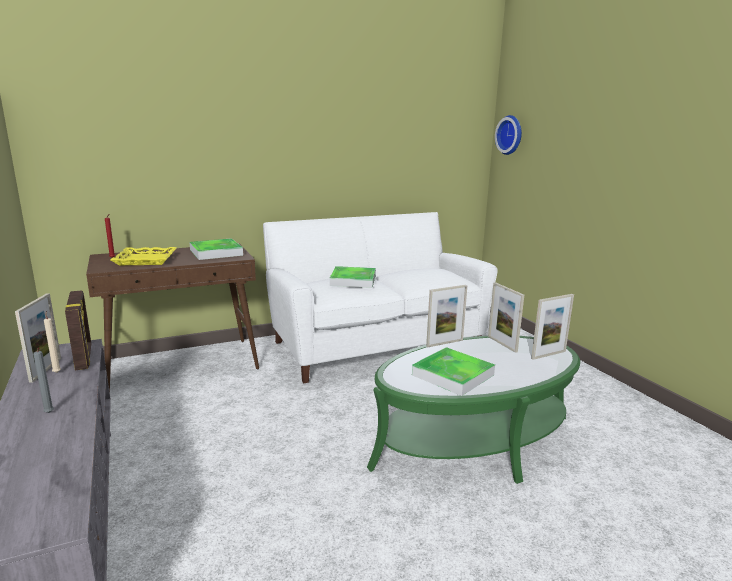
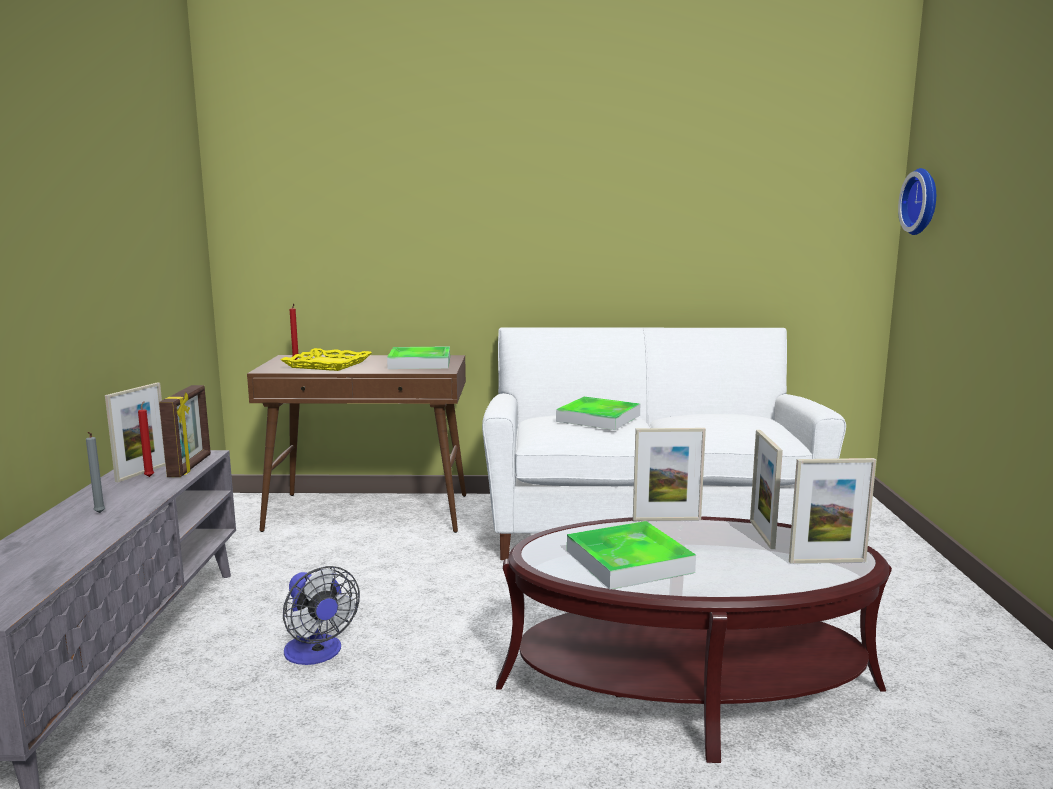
camera: 25 degrees right, 5 degrees down
(57, 372) = (150, 476): beige candle -> red candle
(231, 479) = (317, 654): none -> fan
(474, 441) = (689, 686): green coffee table -> brown coffee table

